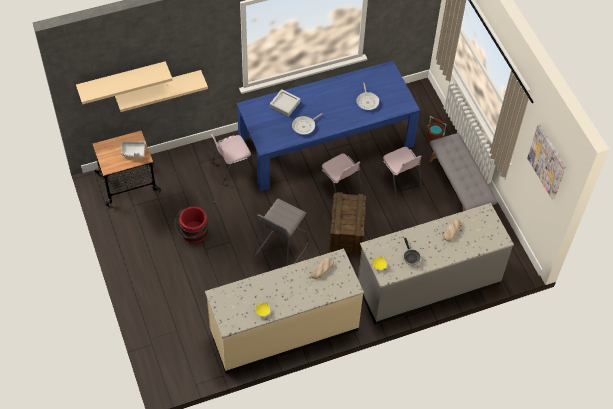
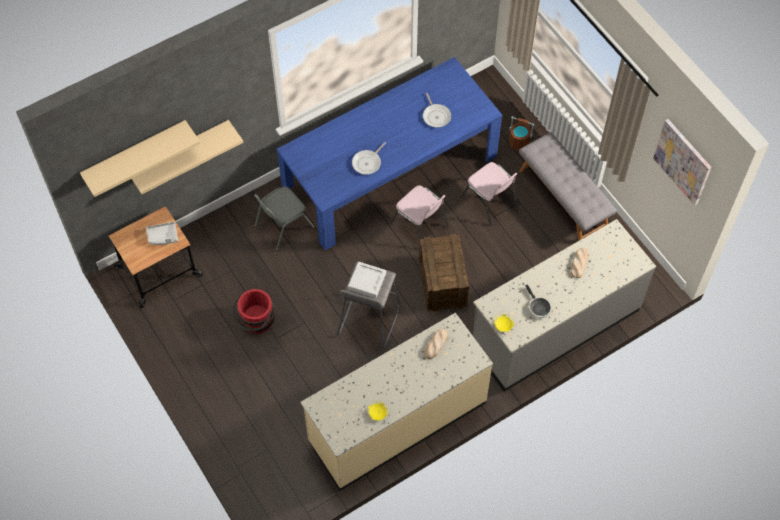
camera: 10 degrees left, 5 degrees up
(232, 167) = (283, 226): pink chair -> grey chair
(285, 104) = (336, 139): grey tray -> grey tray (367, 281)

